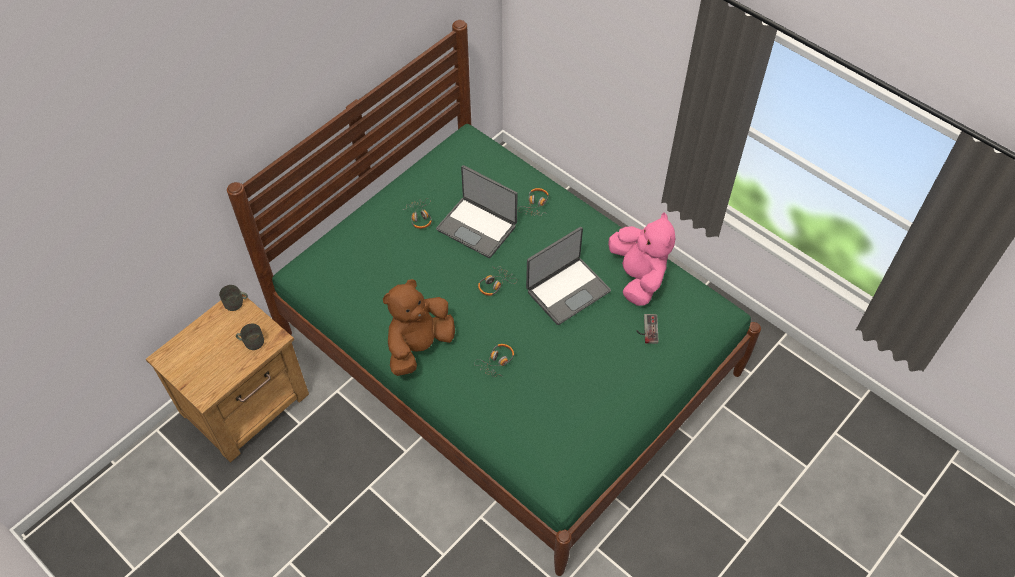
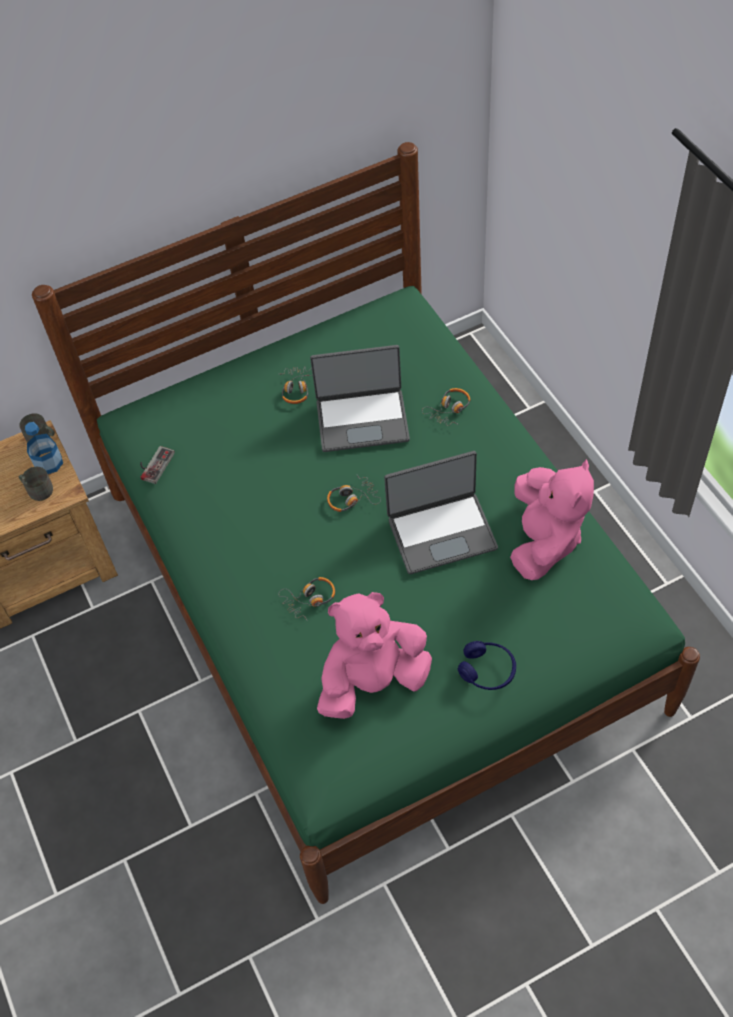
camera: 25 degrees right, 0 degrees up
(250, 319) = (48, 462): none -> bottle
(419, 346) = (224, 551): brown plush toy -> none
(477, 227) = (362, 419): laptop -> laptop turned 60 degrees counterclockwise
(565, 404) = (373, 681): none -> pink plush toy
(638, 374) = (487, 670): none -> blue headphones
(646, 329) = (525, 614): game controller -> game controller (153, 464)

